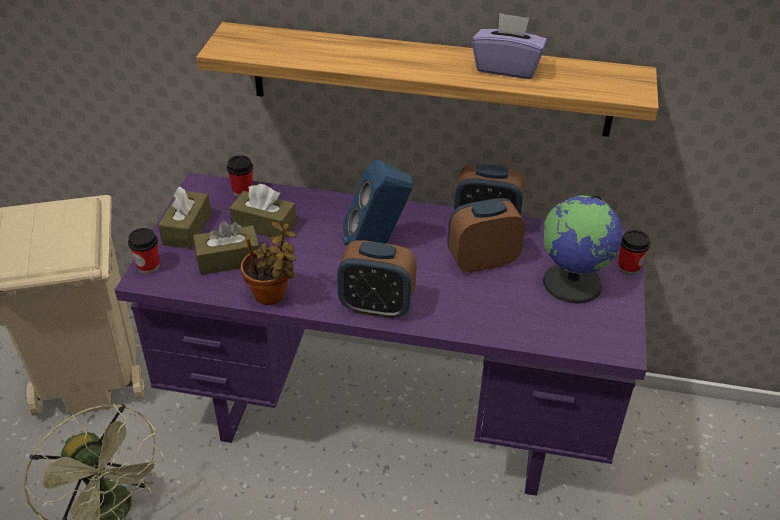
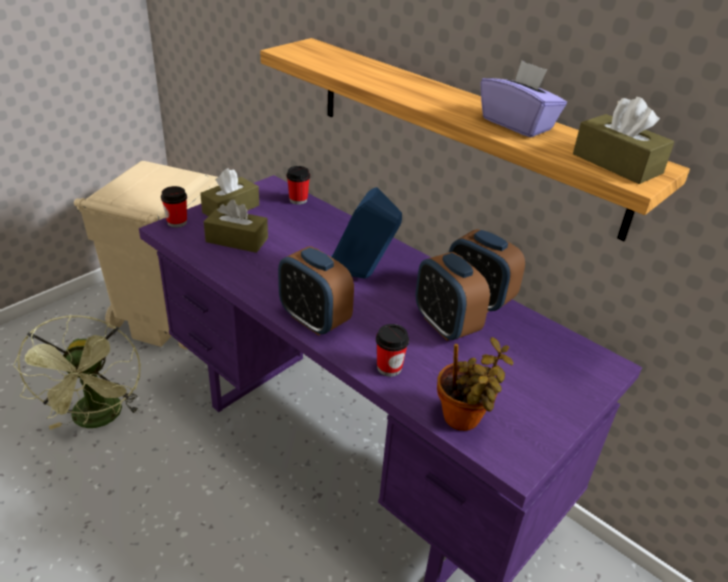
camera: 30 degrees right, 5 degrees down
(264, 225) = (289, 227): brown tissue box -> brown tissue box (617, 164)
(273, 296) = (241, 277): potted plant -> potted plant (464, 420)
(482, 261) = (445, 325): alarm clock -> alarm clock turned 135 degrees counterclockwise
(573, 283) = (520, 381): globe -> none
(628, 267) = (594, 392): cup -> cup (389, 368)

